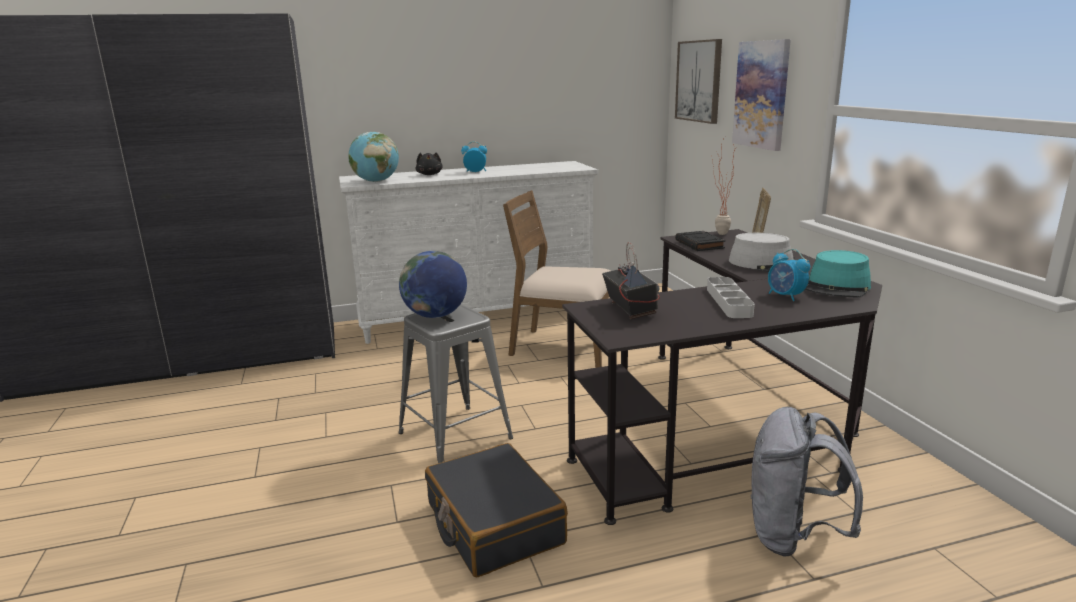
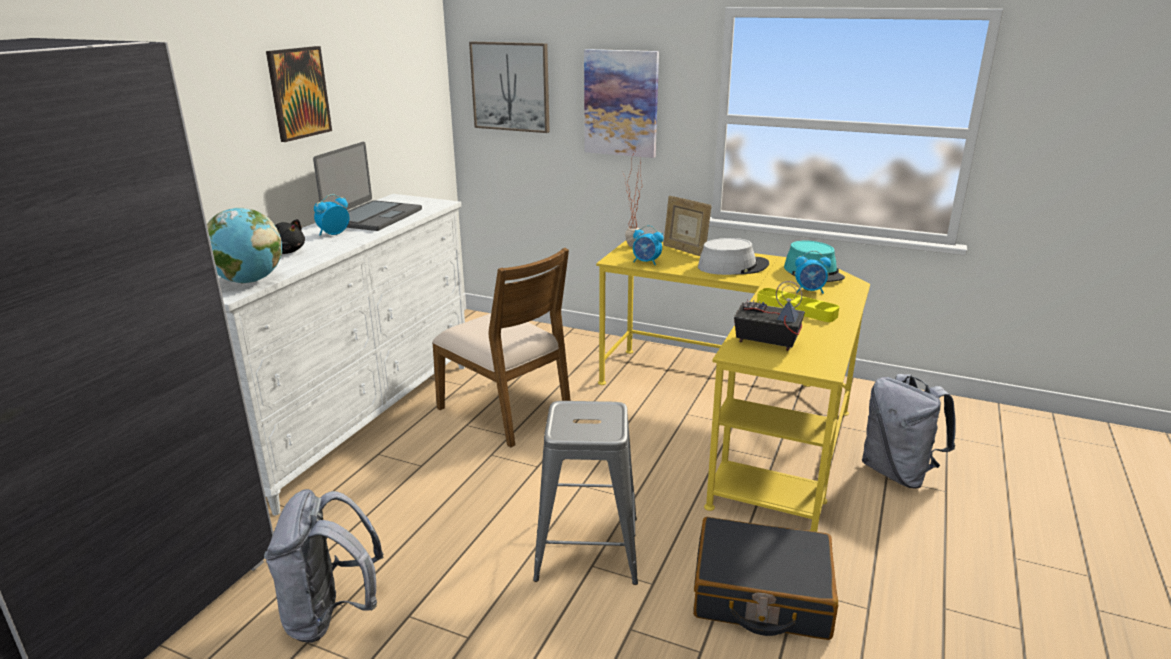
camera: 50 degrees left, 5 degrees up
(304, 393) = (331, 615): none -> grey backpack
(435, 315) = (574, 423): globe -> none
(491, 71) = (298, 93): none -> picture
(521, 168) = (373, 217): none -> laptop
(563, 347) = (506, 411): brown chair -> brown chair turned 105 degrees counterclockwise
(700, 245) = (646, 262): black book -> alarm clock
(726, 424) = (739, 417): black desk -> yellow desk
(728, 302) = (796, 309): grey tray -> yellow tray

